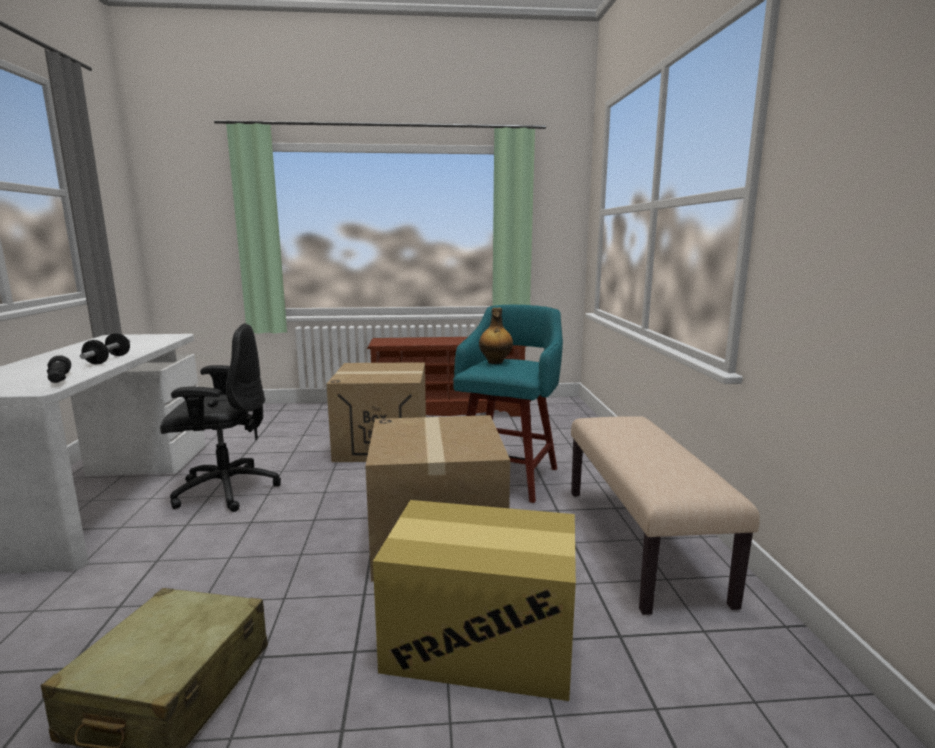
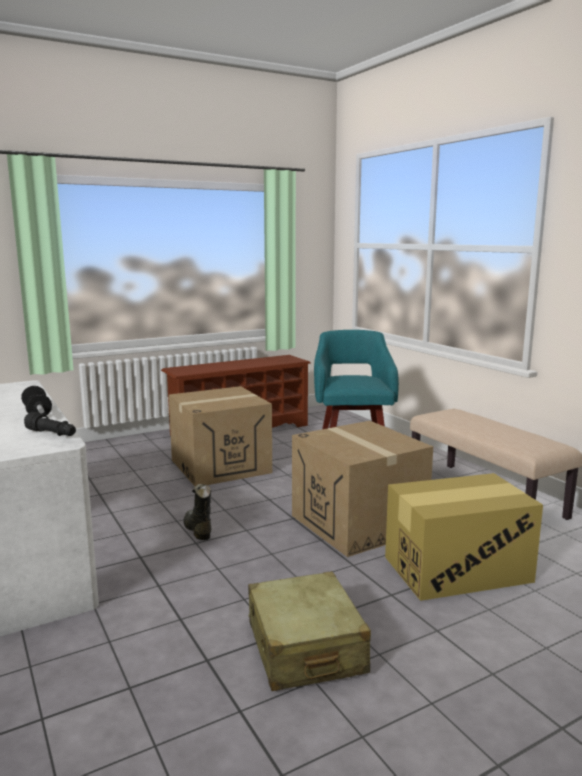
camera: 25 degrees left, 0 degrees up
(225, 490) = (131, 526): black office chair -> none
(271, 508) = (197, 530): none -> black boot
(495, 362) = (344, 379): bottle -> none

